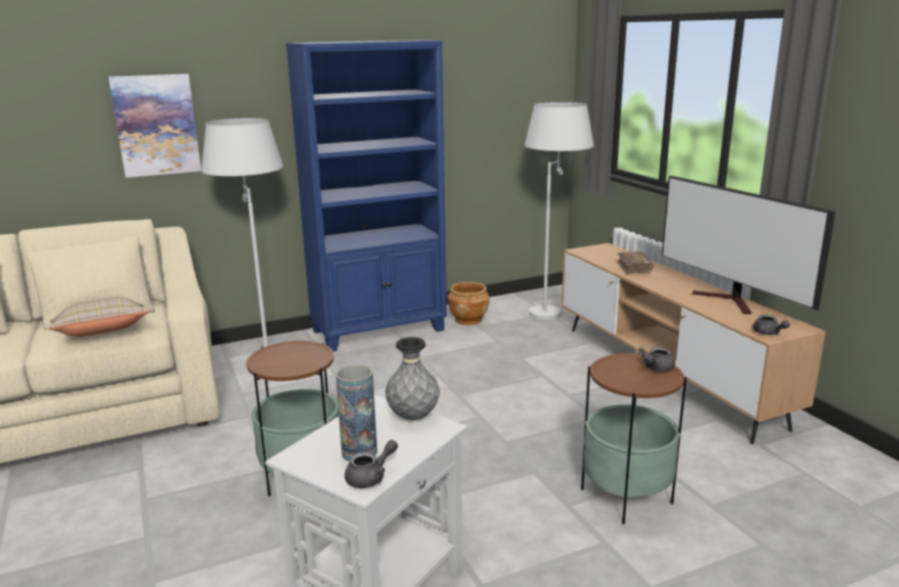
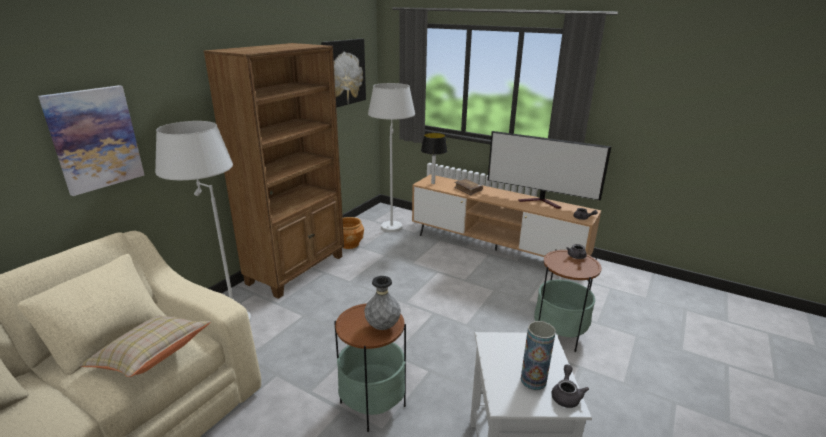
camera: 35 degrees left, 5 degrees up
(380, 330) = (297, 269): blue bookcase -> brown bookcase
(413, 417) = (522, 339): grey vase -> grey vase (382, 326)
(504, 85) = (343, 73): none -> picture
(595, 252) = (433, 183): none -> table lamp

